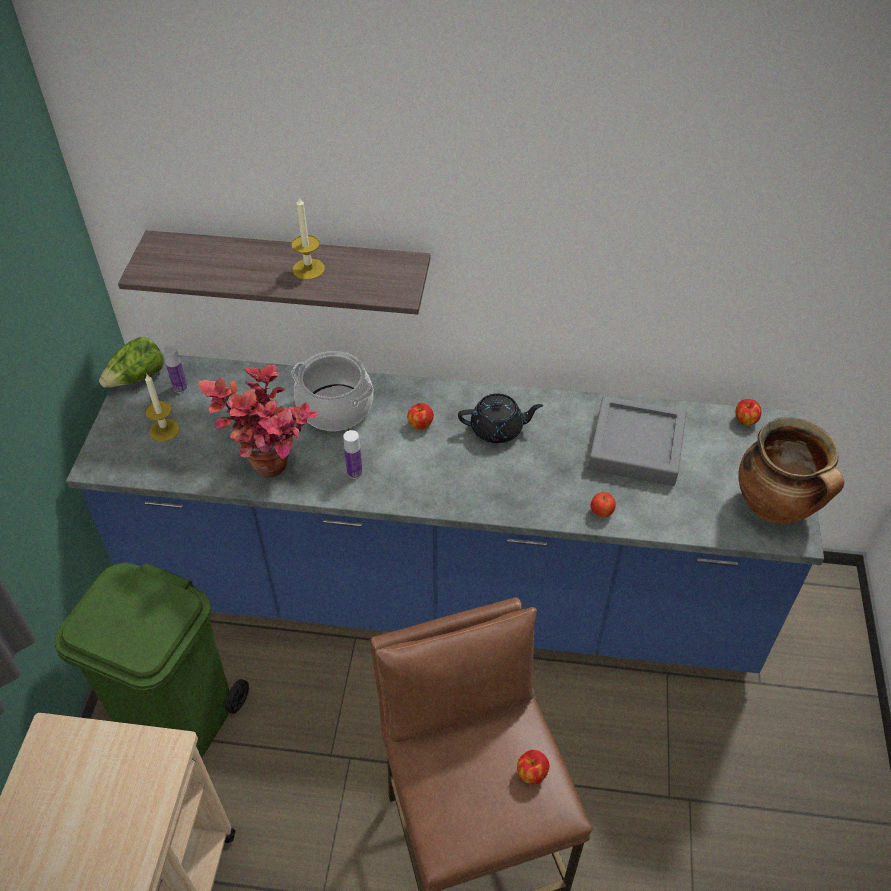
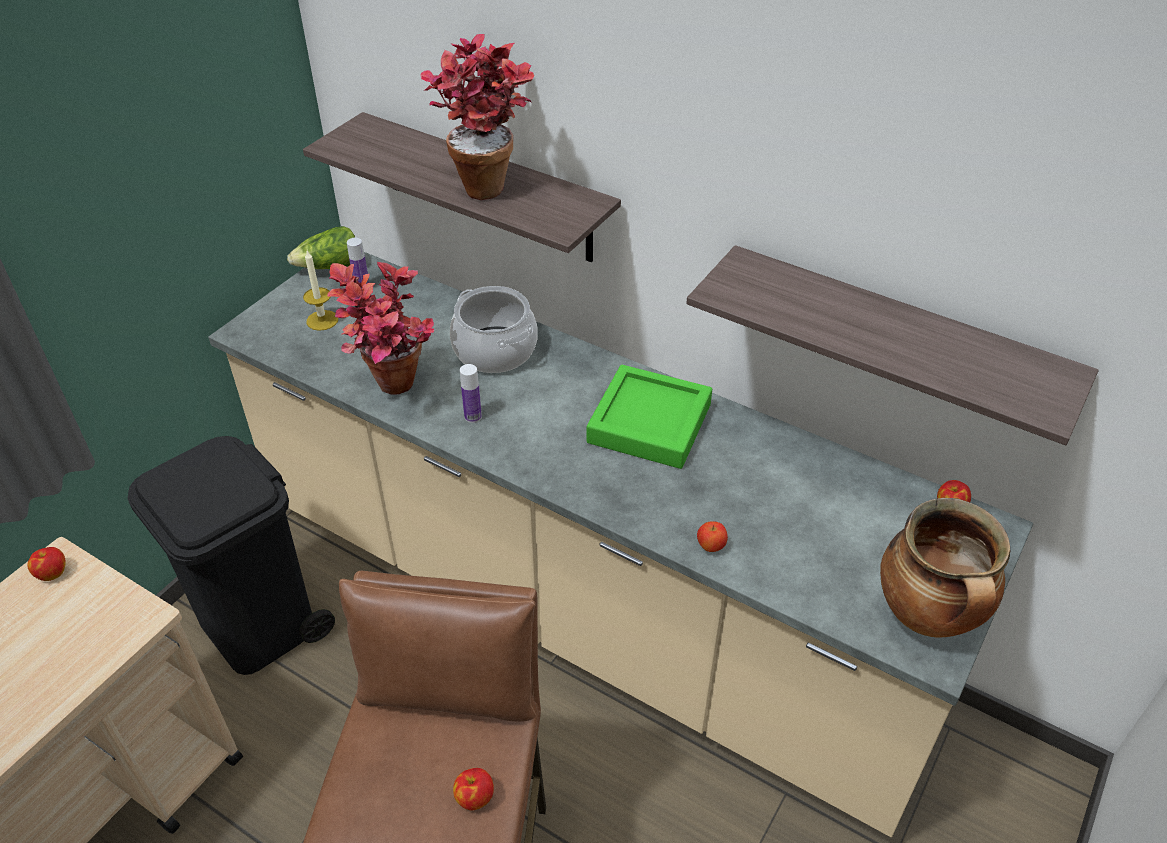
camera: 25 degrees right, 5 degrees down
(179, 716) = (259, 625): green trash can -> black trash can
(308, 269) = (486, 182): candle -> potted plant
(420, 424) = (570, 392): apple -> apple (52, 573)
(445, 593) = (583, 608): blue counter -> beige counter
(498, 429) = (649, 423): black teapot -> green tray
(636, 446) = (796, 492): grey tray -> none
(683, 308) = (894, 340): none -> shelf

